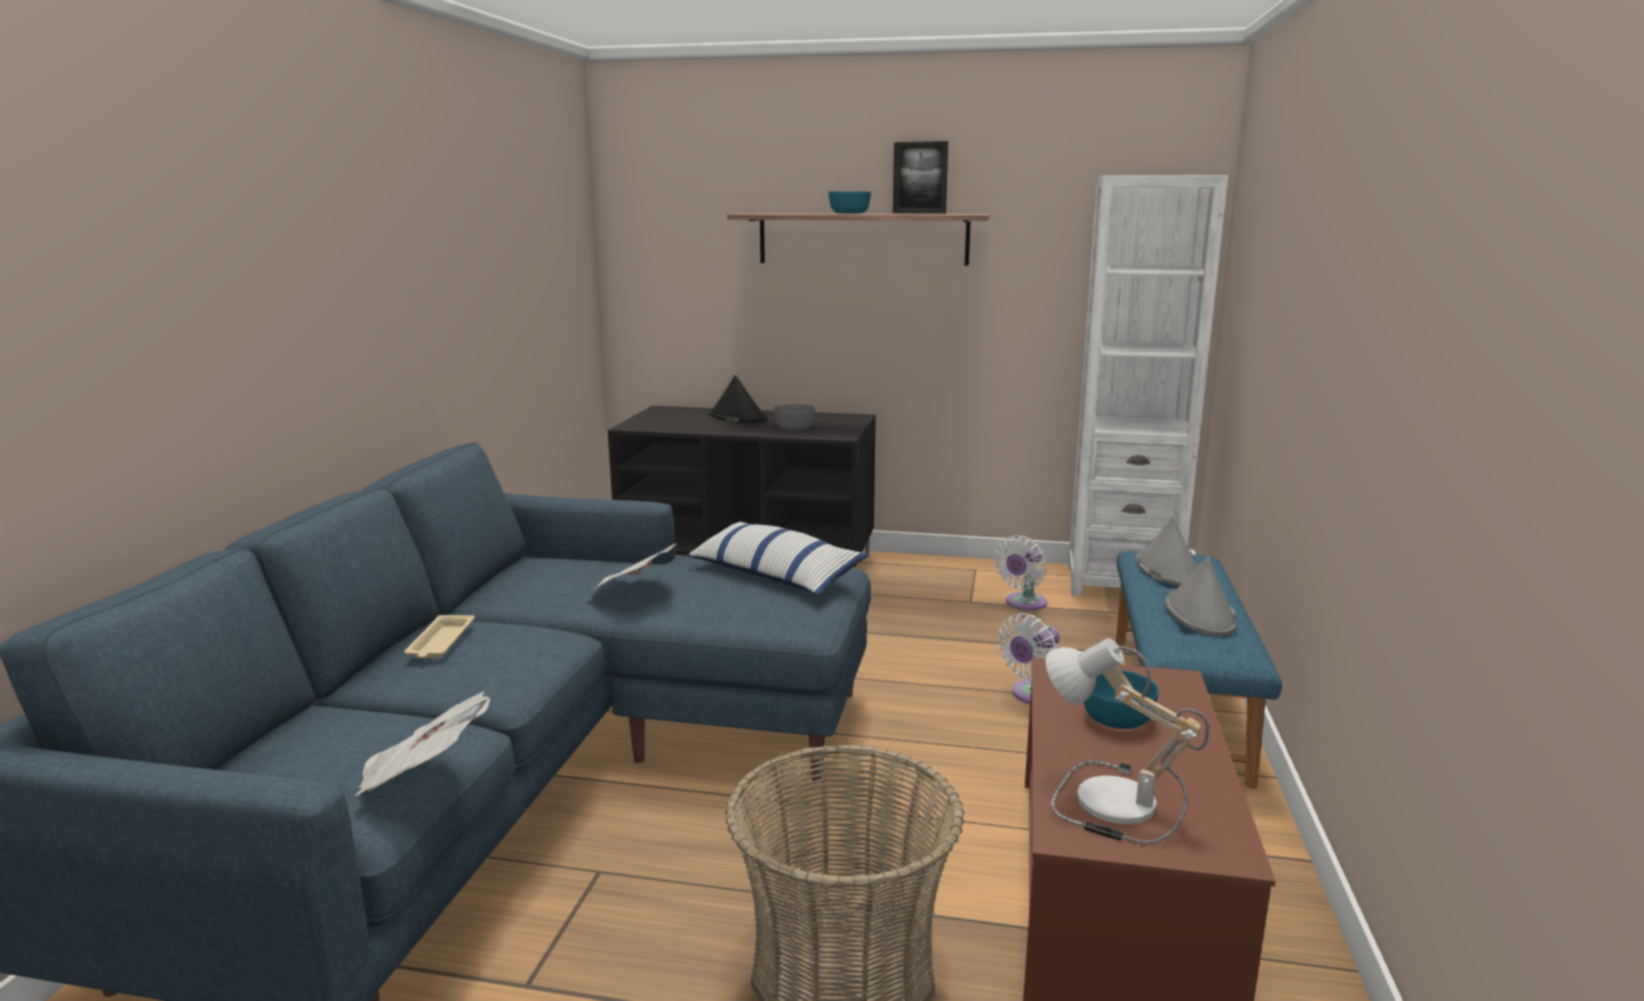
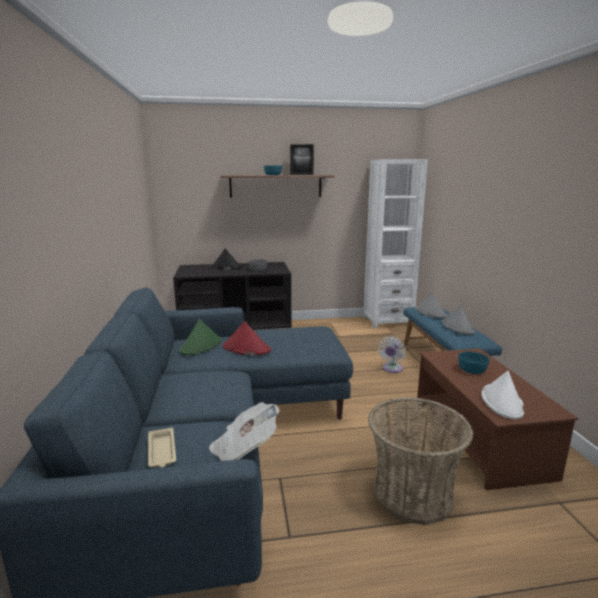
camera: 20 degrees left, 0 degrees up
(440, 642) = (180, 385): beige tray -> beige tray (162, 451)
(555, 574) = (201, 346): none -> green hat
(633, 591) = (246, 348): newspaper -> red hat
(775, 575) = (299, 333): pillow -> none
(1023, 604) = (359, 334): white fan -> none
(1108, 804) = (502, 402): table lamp -> white hat

